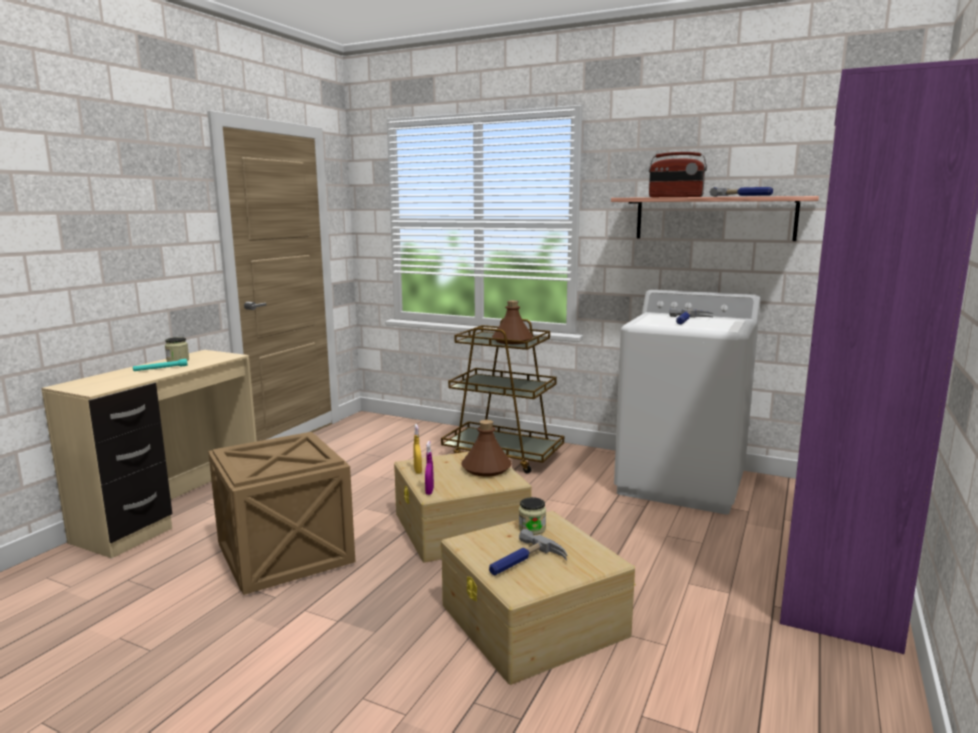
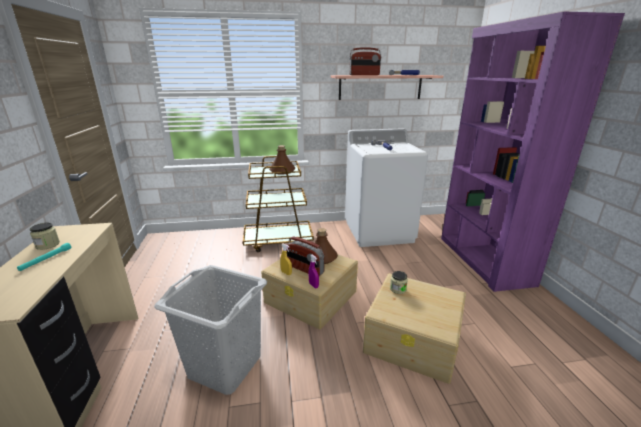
camera: 35 degrees left, 10 degrees up
(284, 553) = (225, 365): crate -> grey laundry basket
(445, 474) = (305, 269): none -> radio
(523, 562) = (424, 313): hammer -> none

